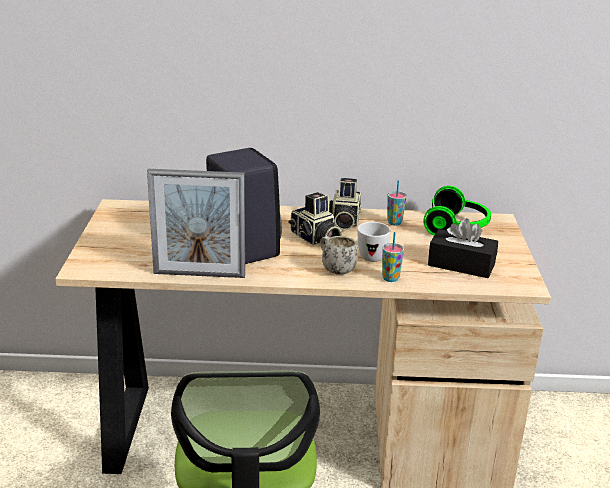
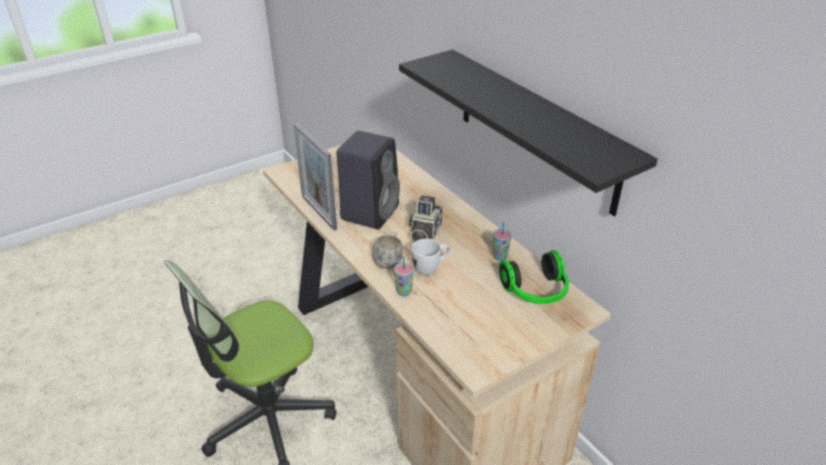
camera: 55 degrees right, 10 degrees up
(344, 221) = (468, 233): camera -> none
(389, 81) = (536, 130): none -> black shelf
(461, 265) = (469, 319): black tissue box -> none

